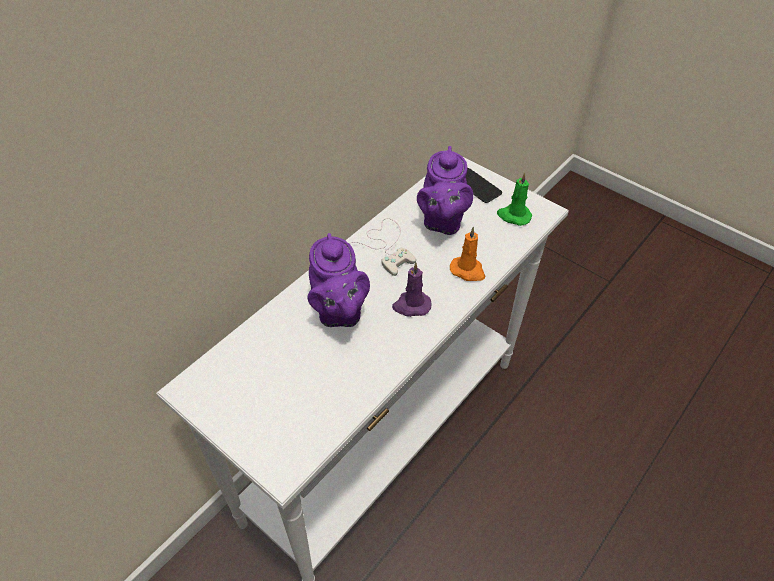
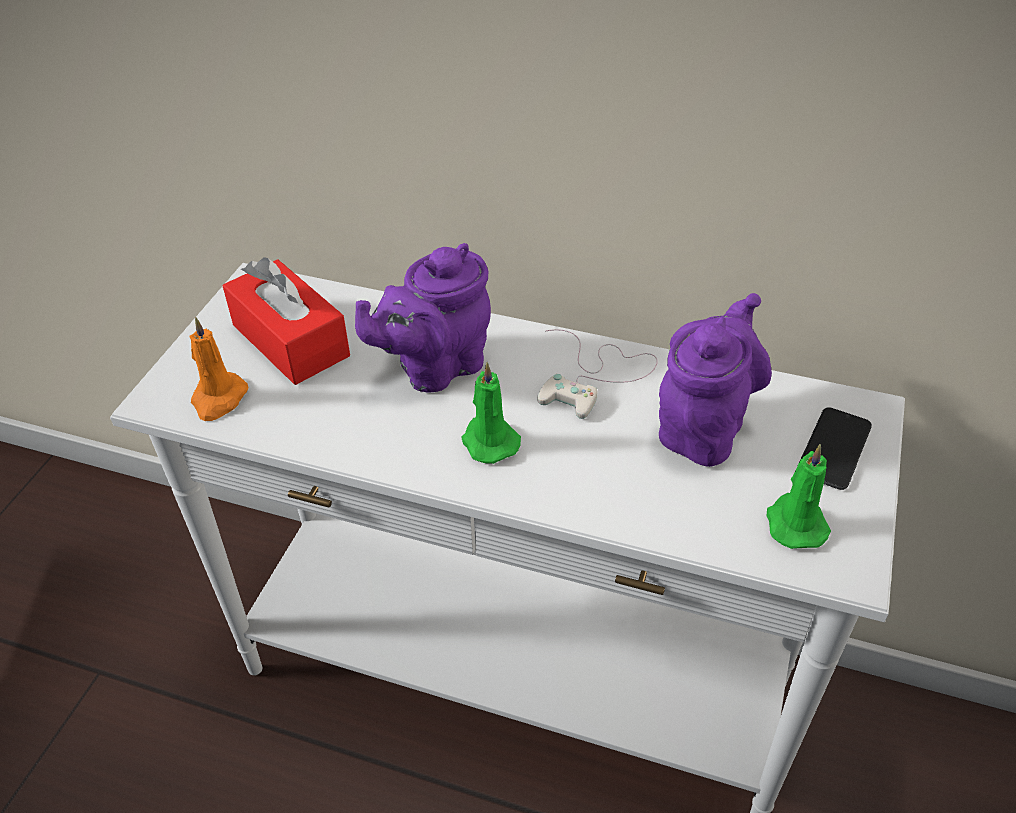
camera: 70 degrees right, 5 degrees down
(268, 379) = (290, 340): none -> red tissue box
(411, 305) = (488, 441): purple candle -> green candle
(441, 221) = (704, 426): purple teapot -> purple teapot turned 135 degrees clockwise
(468, 271) = (606, 491): orange candle -> orange candle (218, 399)

